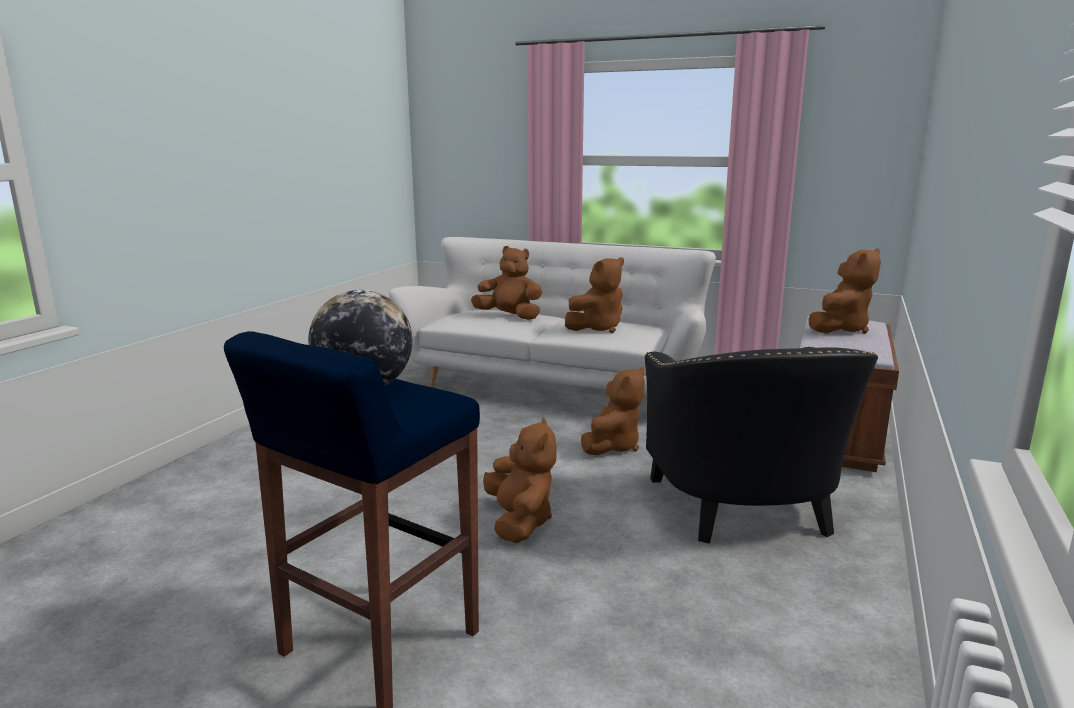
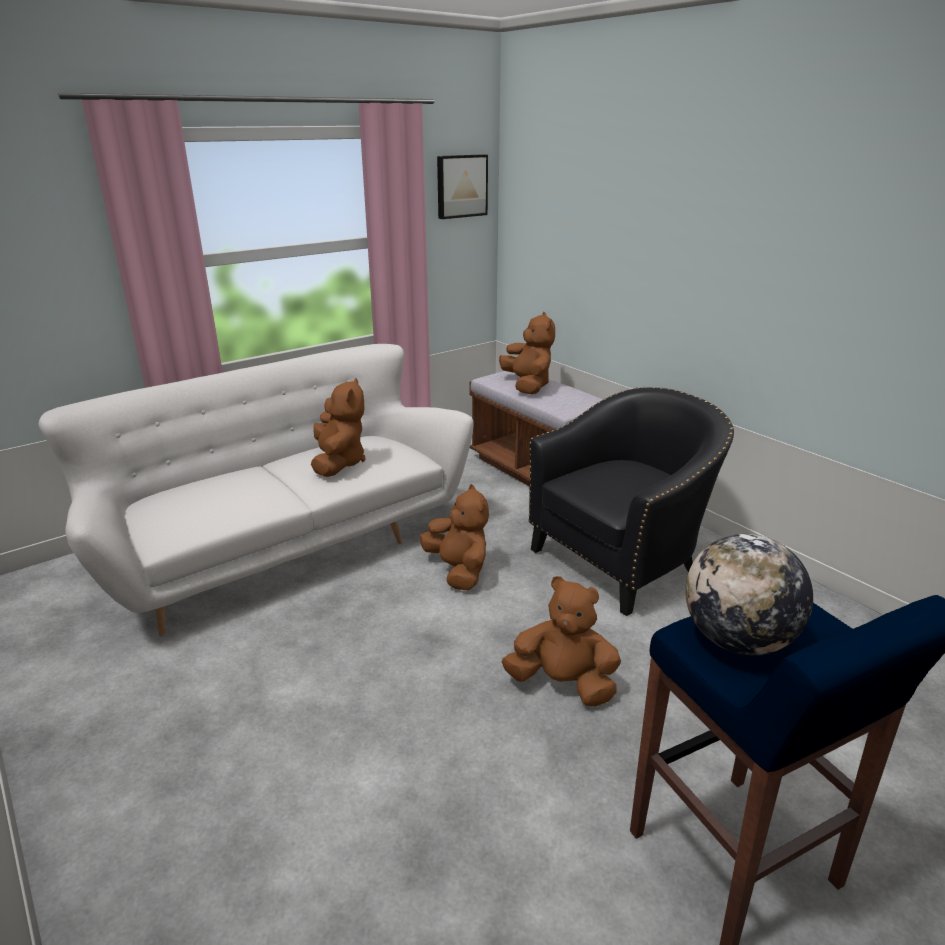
camera: 60 degrees left, 10 degrees up
(510, 317) = (215, 492): brown plush toy -> none
(746, 511) = (622, 560): black armchair -> black armchair turned 60 degrees counterclockwise
(867, 114) = (461, 186): none -> picture

